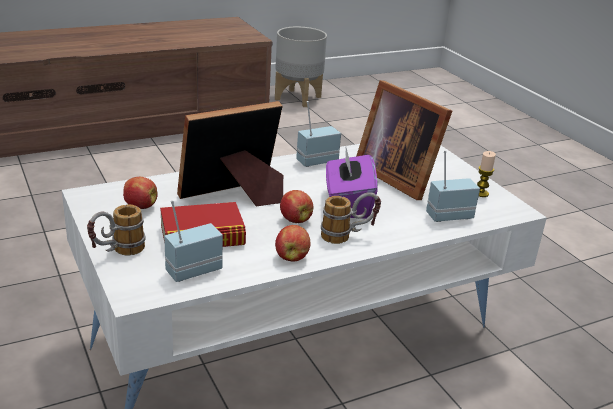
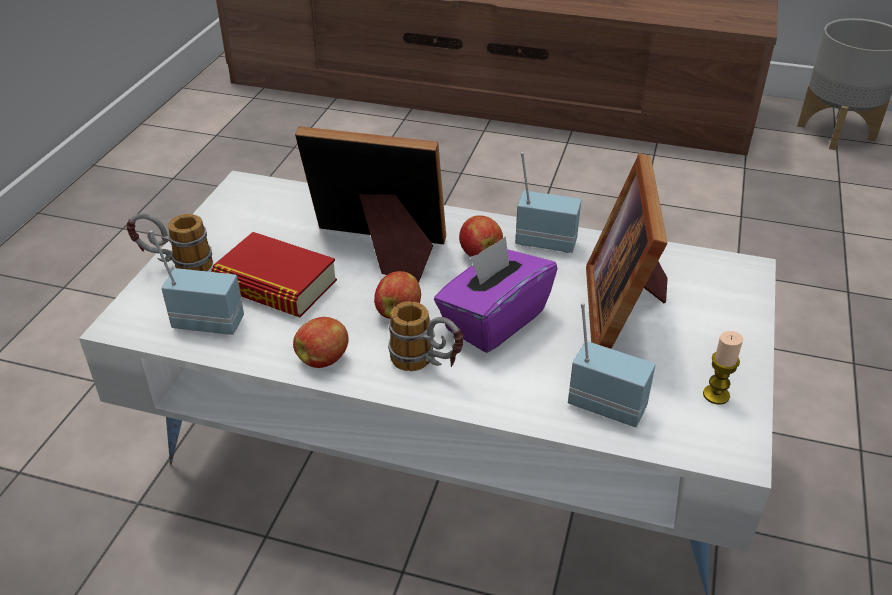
camera: 45 degrees right, 10 degrees up
(140, 206) = (270, 221): apple -> apple (479, 254)

